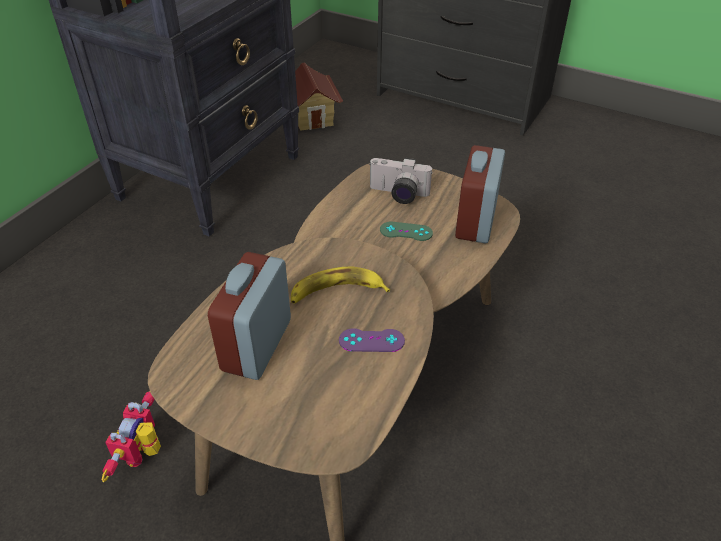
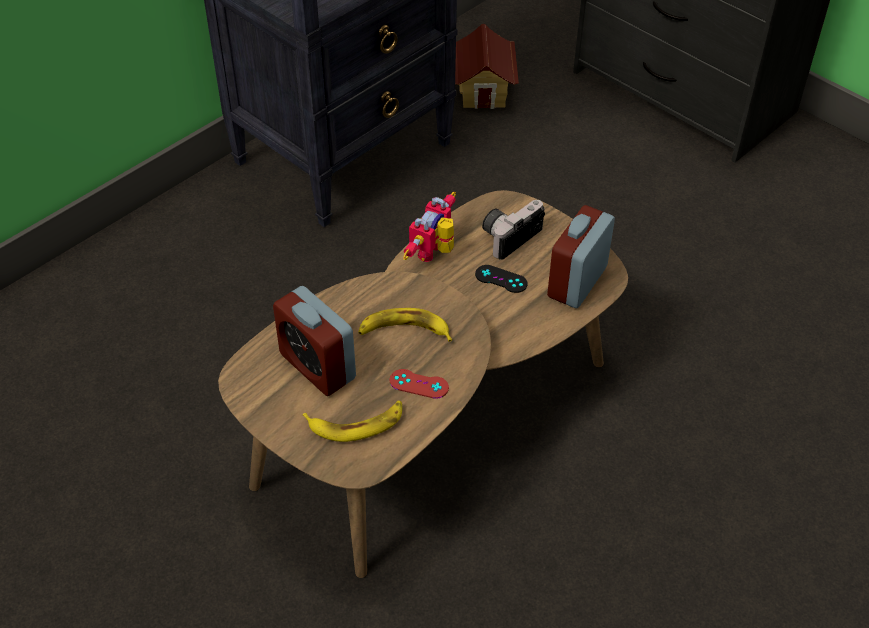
camera: 15 degrees right, 5 degrees up
(144, 454) = (211, 442): toy robot -> toy robot (435, 253)
(257, 345) = (317, 366): alarm clock -> alarm clock turned 75 degrees counterclockwise
(319, 397) = (356, 423): none -> banana
(371, 340) = (419, 384): purple game controller -> red game controller
(398, 195) = (509, 235): camera -> camera turned 105 degrees clockwise
(406, 231) = (501, 279): green game controller -> black game controller

